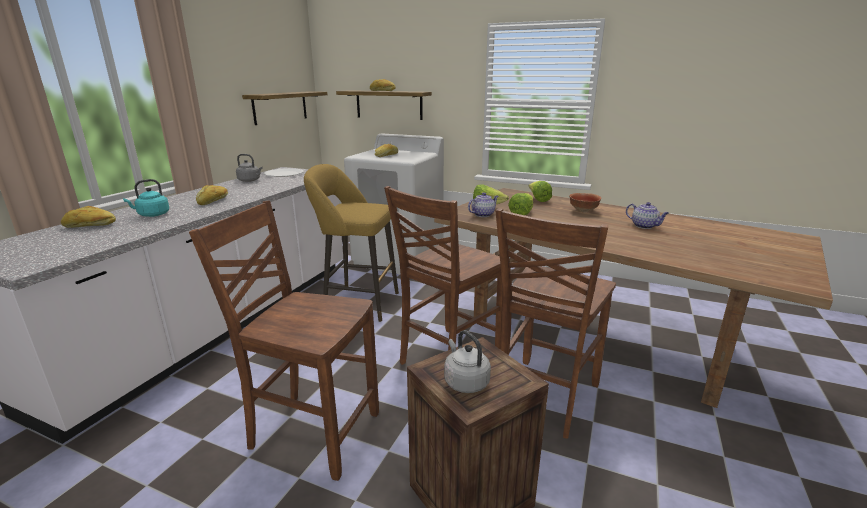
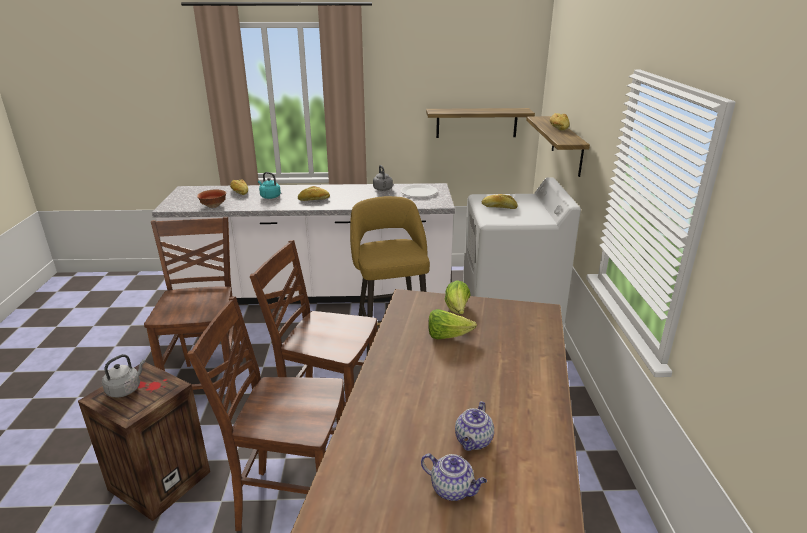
camera: 65 degrees right, 5 degrees up
(483, 214) = (420, 313): teapot -> teapot (453, 489)
(538, 199) = (525, 338): lettuce -> none
(584, 211) = (505, 381): bowl -> bowl (213, 206)

